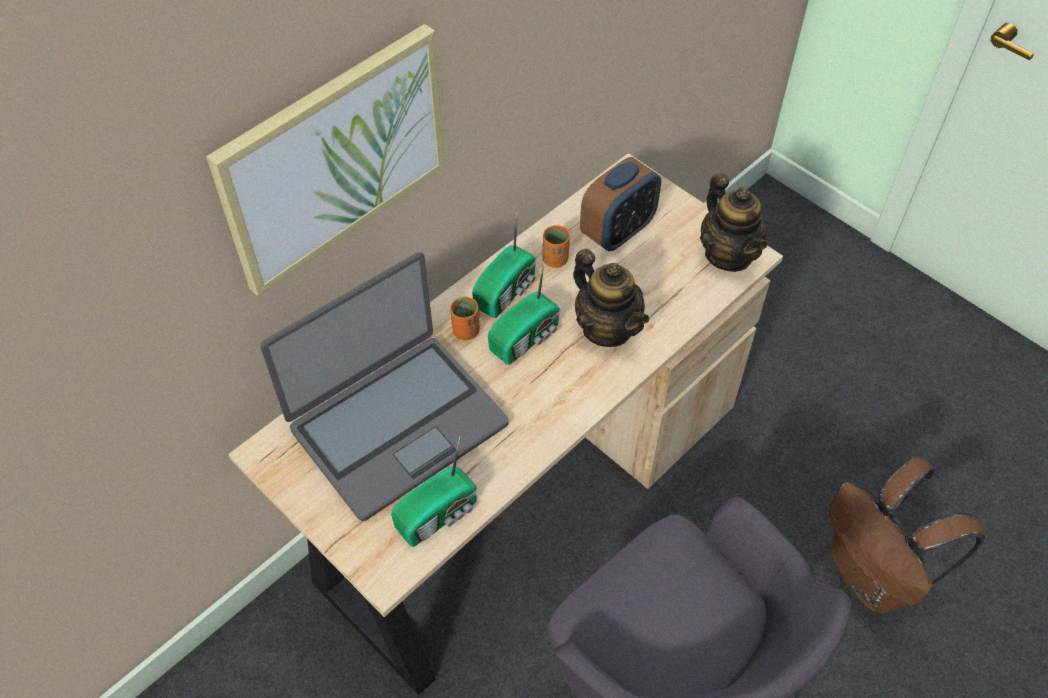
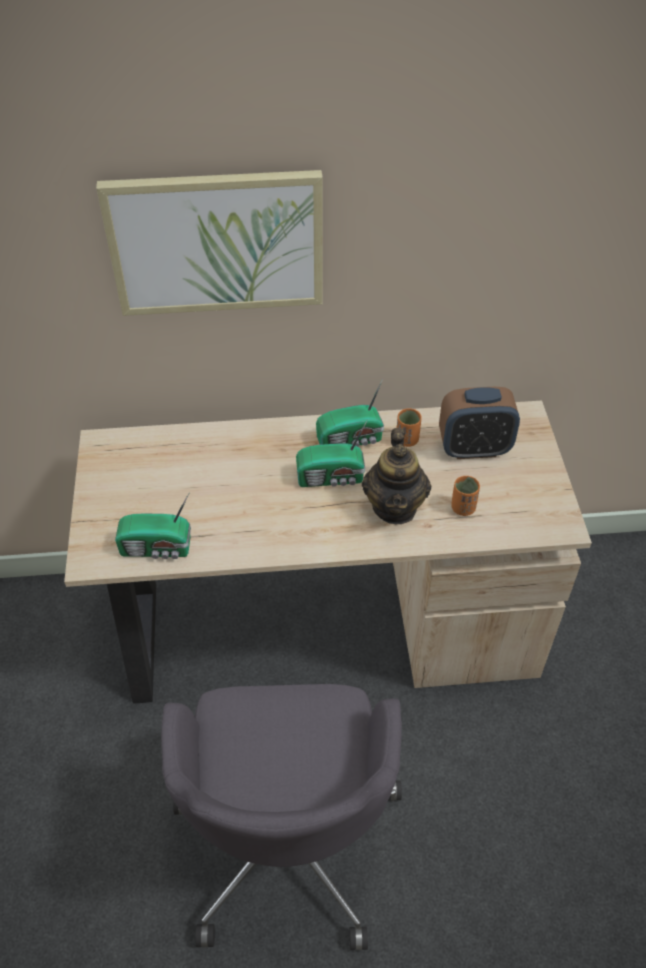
camera: 40 degrees right, 5 degrees down
(397, 424) = (191, 477): laptop -> none
(466, 331) = (296, 448): orange cup -> orange cup (463, 508)
(728, 254) = (545, 514): teapot -> none
(873, 576) = (535, 887): brown backpack -> none

